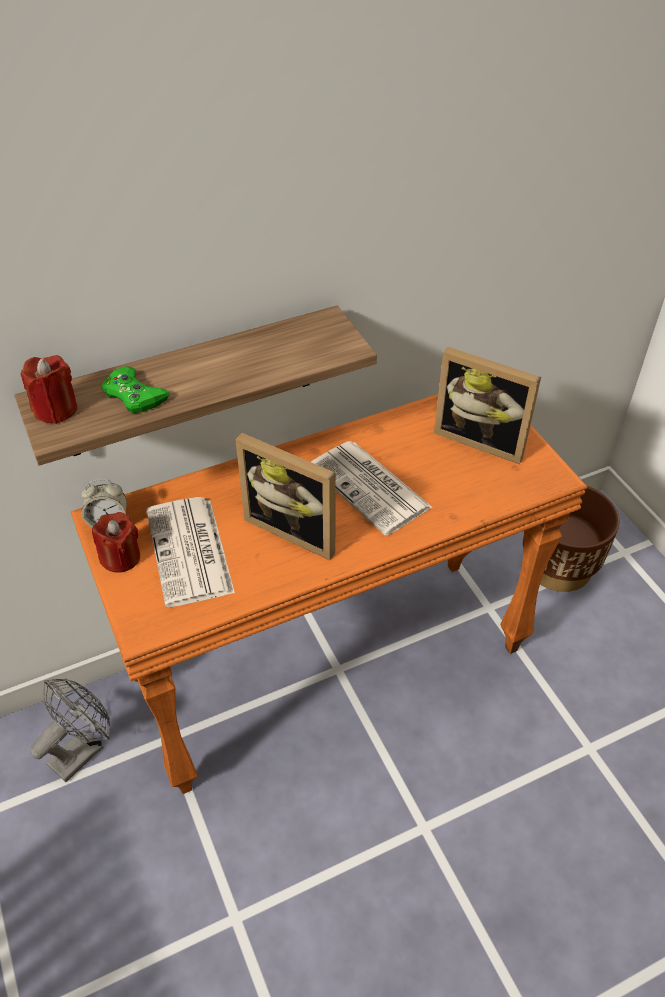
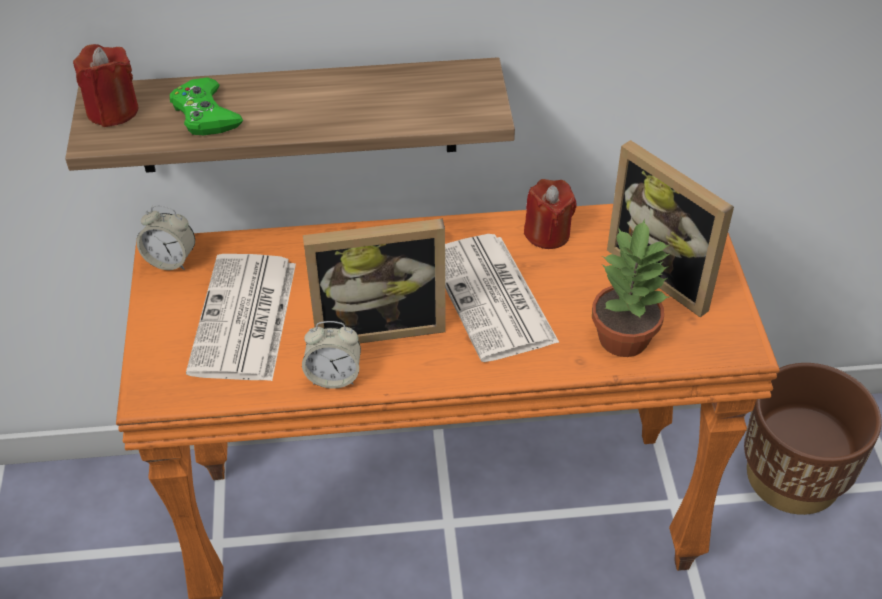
camera: 20 degrees right, 0 degrees up
(82, 749) = (118, 525): grey fan -> none
(120, 557) = (165, 304): red candle -> red candle (547, 233)
(280, 576) = (334, 376): none -> alarm clock
(295, 528) = (378, 324): picture frame -> picture frame turned 60 degrees counterclockwise
(476, 492) = (625, 338): none -> potted plant

